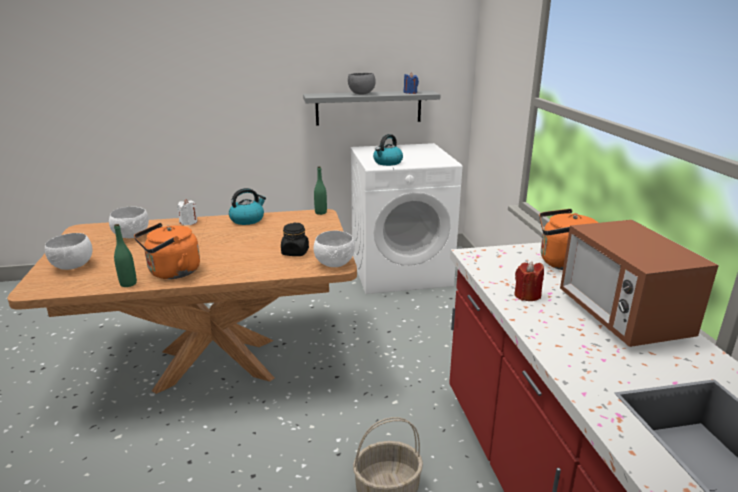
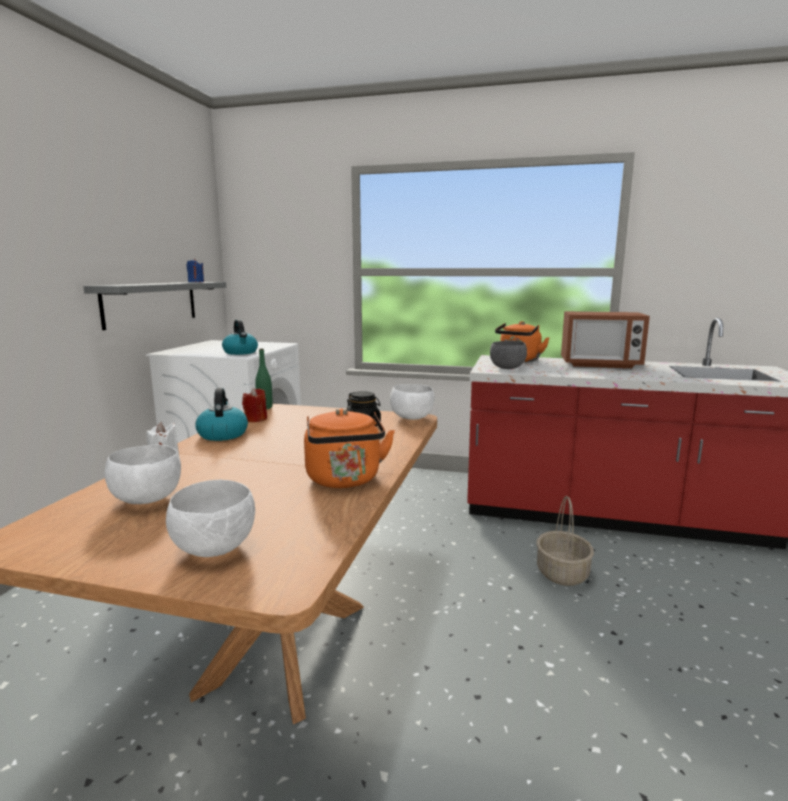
camera: 65 degrees left, 10 degrees down
(128, 284) = (350, 507): green bottle -> none
(361, 94) = (157, 283): grey bowl -> grey bowl (508, 368)
(527, 295) = (563, 371): red candle -> red candle (255, 419)

